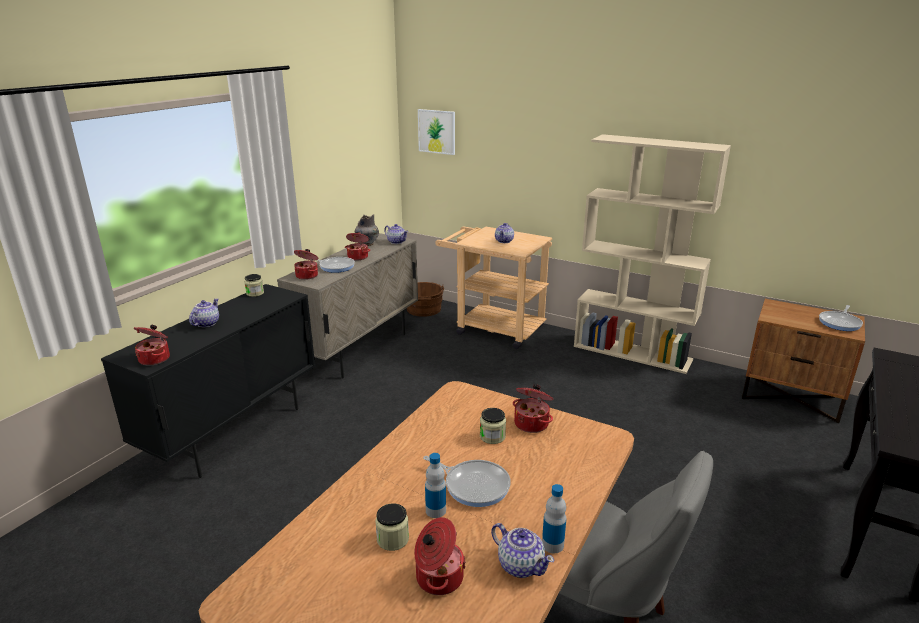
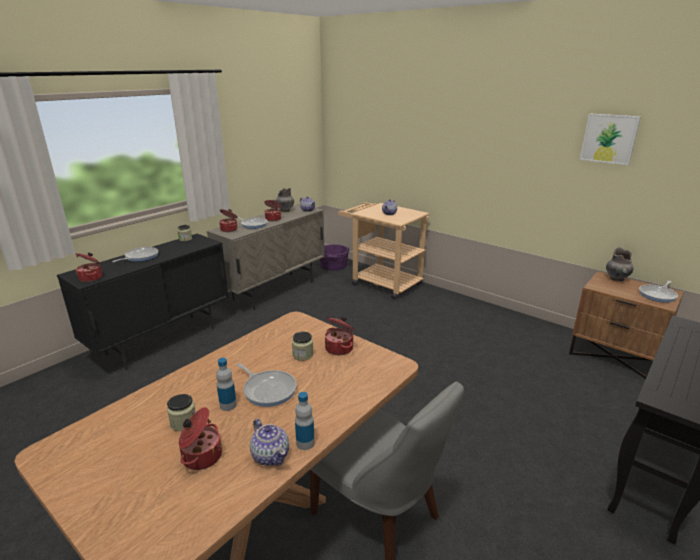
camera: 10 degrees right, 0 degrees up
(206, 323) = (140, 257): teapot -> frying pan
(424, 310) = (333, 266): brown bucket -> purple bucket
(437, 131) = (348, 127): picture -> picture (609, 138)
(632, 353) = (487, 310): beige bookcase -> none
(789, 307) = (616, 279): none -> grey vase

